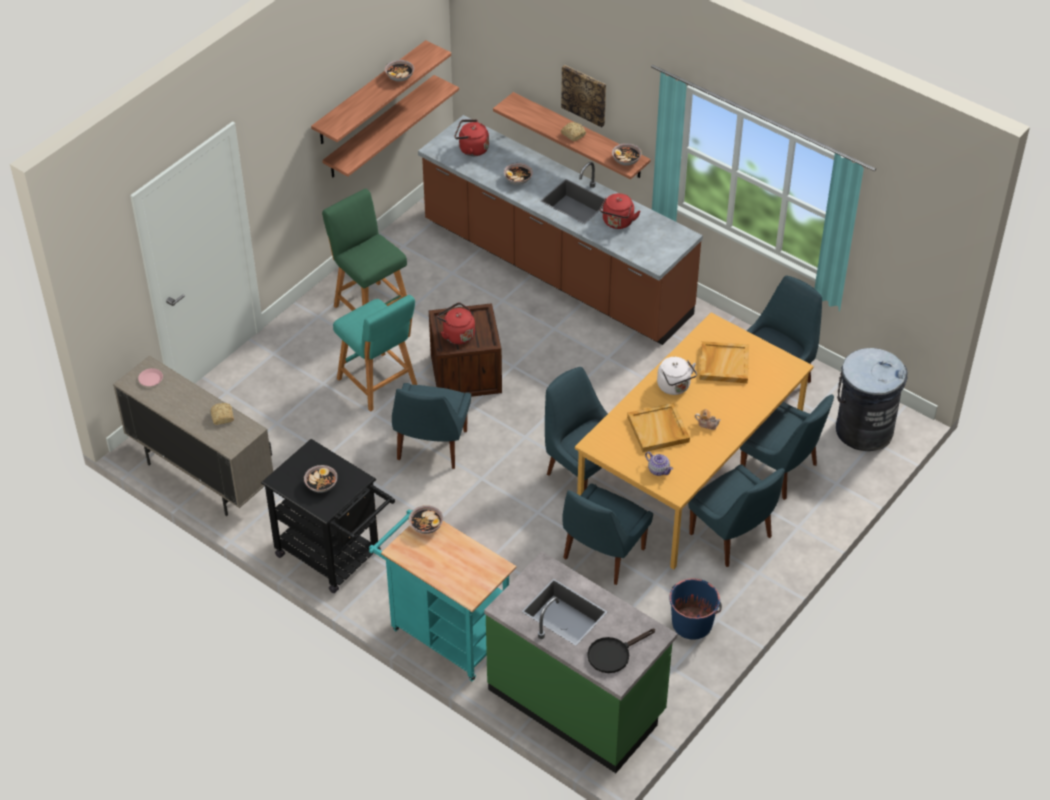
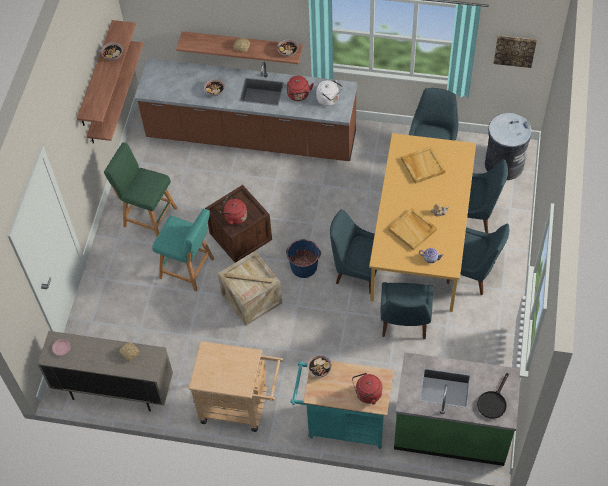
camera: 25 degrees left, 10 degrees up
(321, 485) = (230, 371): bowl -> none
(335, 557) = (240, 406): black cart -> beige cart
(431, 447) = (251, 299): blue chair -> crate
(471, 149) = (169, 81): red kettle -> red kettle (367, 394)
(584, 95) = (242, 17): picture -> picture (514, 50)
(675, 387) = (403, 195): white kettle -> white kettle (329, 99)
(692, 623) = (485, 342): blue bucket -> blue bucket (304, 266)

